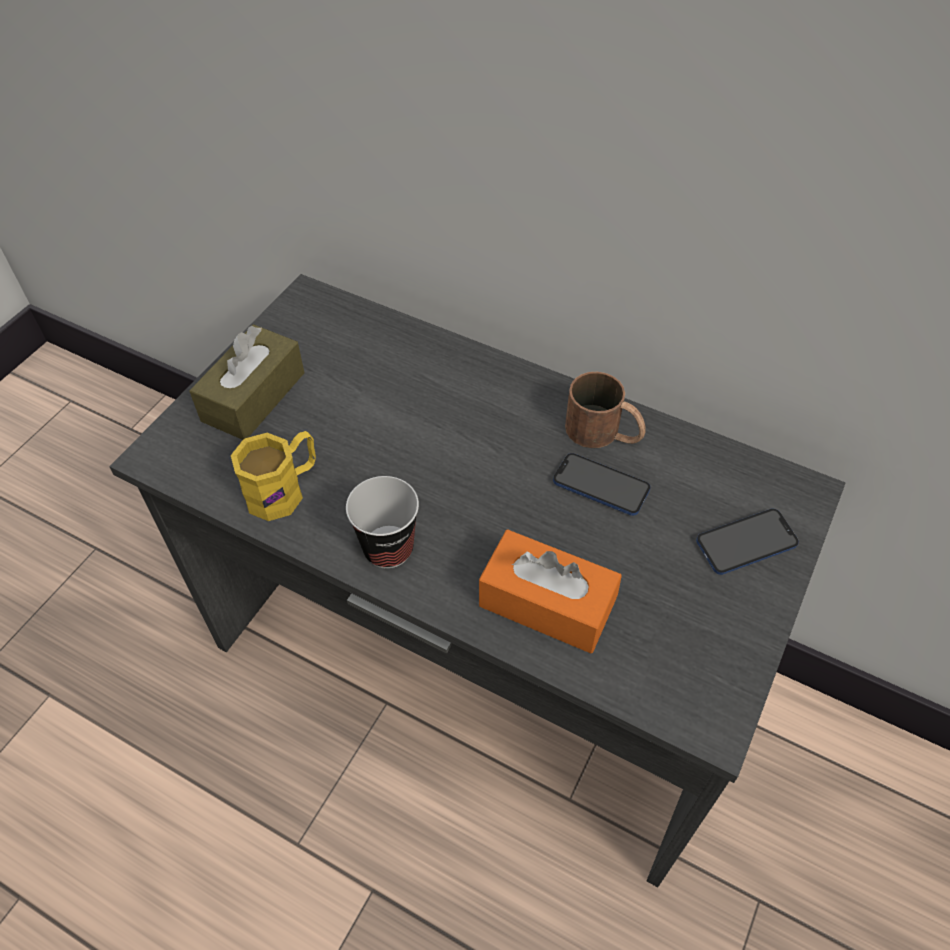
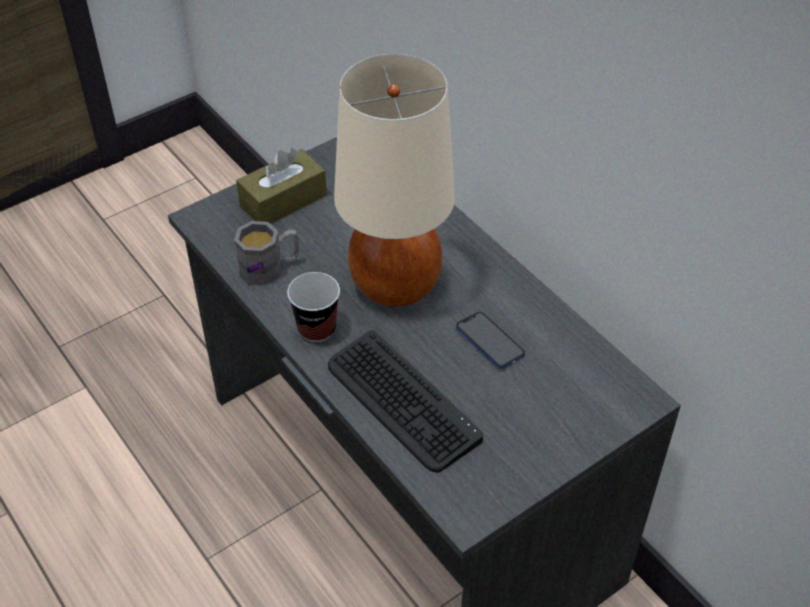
camera: 25 degrees right, 5 degrees down
(284, 489) = (270, 268): yellow mug -> grey mug
(453, 455) = (396, 285): none -> beige table lamp
(547, 604) = (401, 402): orange tissue box -> keyboard
(604, 433) = (516, 307): brown mug -> none
(746, 543) = (571, 416): phone -> none

